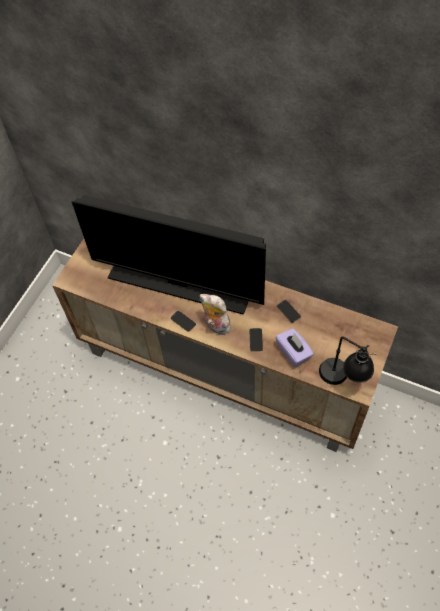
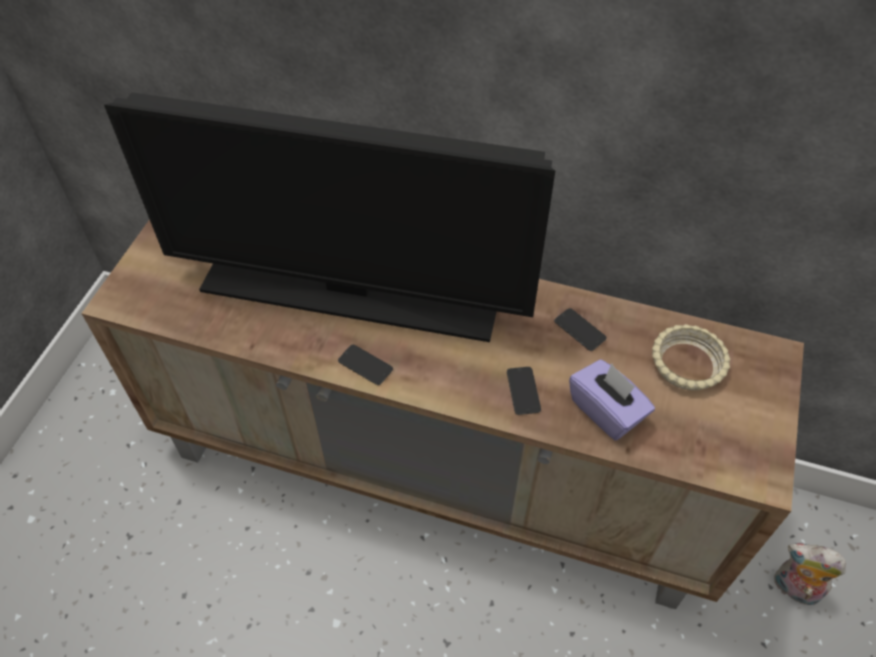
camera: 10 degrees left, 5 degrees down
(215, 326) = (435, 369): plush toy -> plush toy (793, 589)
(337, 332) = (686, 363): none -> beige bowl
(343, 380) = (722, 459): black table lamp -> none

